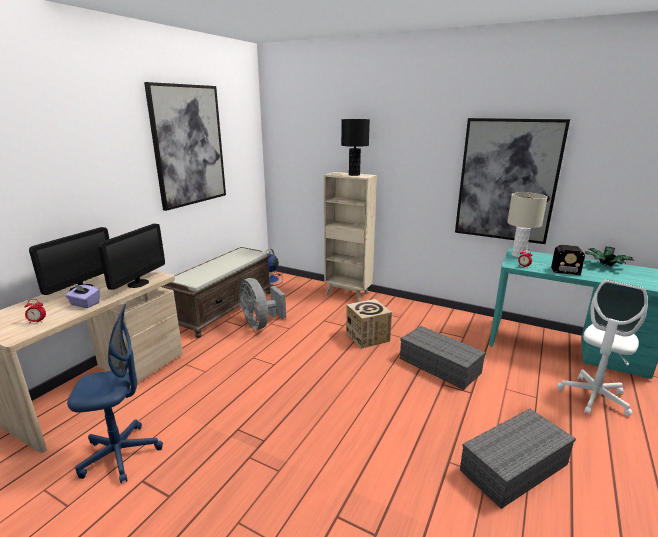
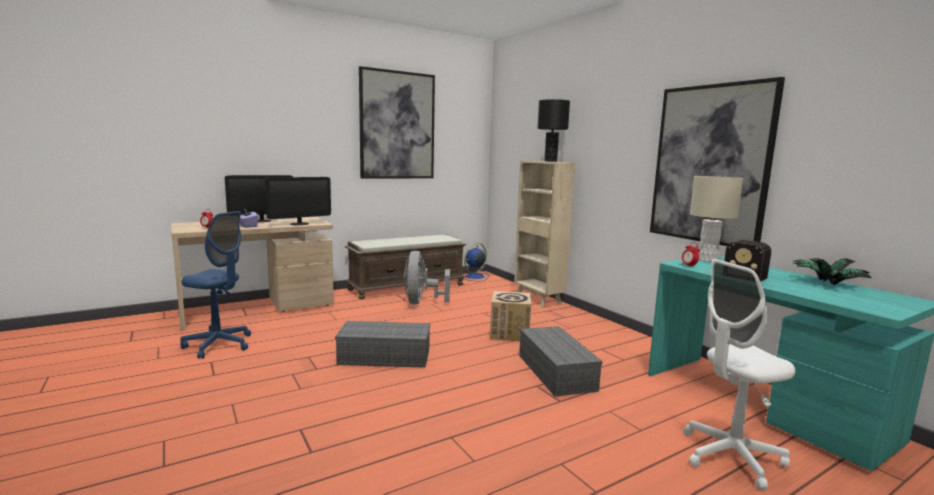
camera: 30 degrees right, 10 degrees down
(514, 465) = (517, 466): grey storage box -> grey storage box (386, 356)

